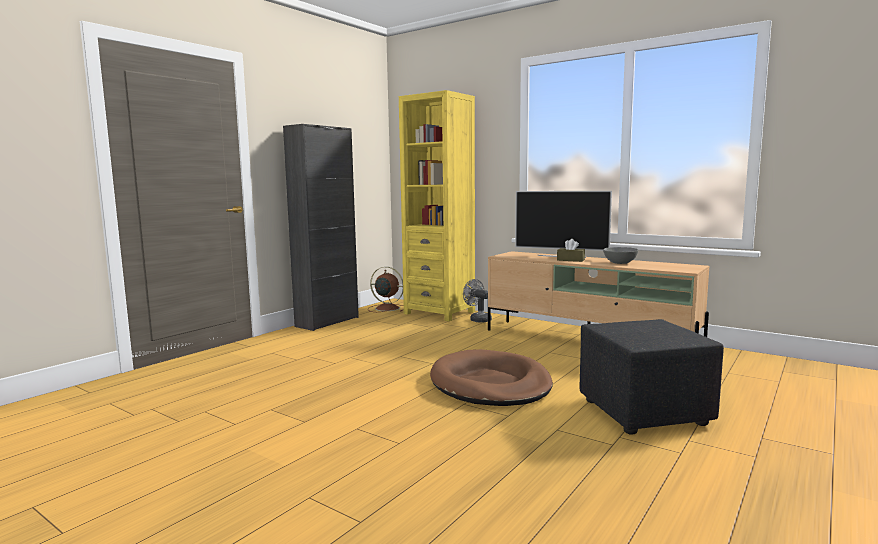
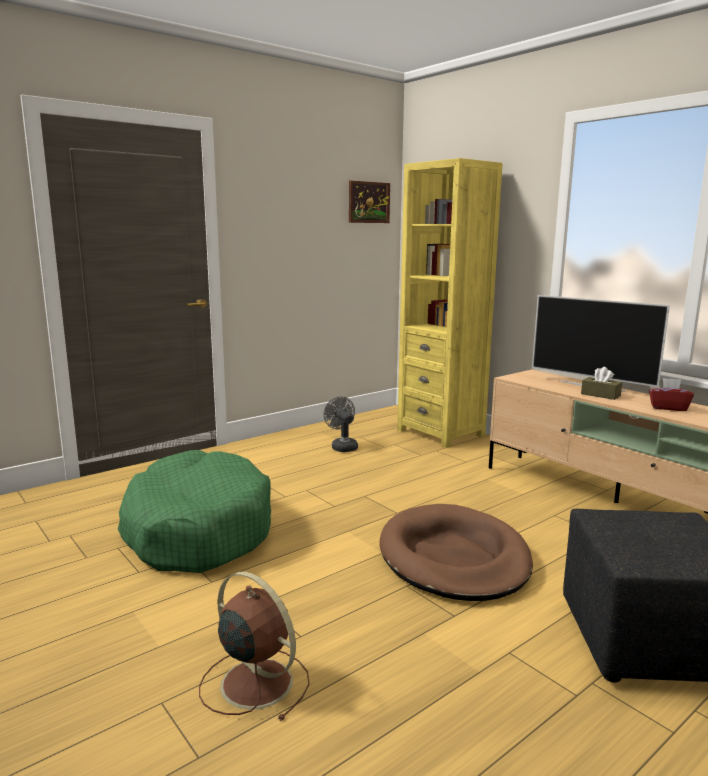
camera: 15 degrees right, 5 degrees up
(271, 391) = (197, 530): none -> green dog bed
(327, 322) = (305, 433): black cabinet -> none
(365, 129) = (369, 202): none -> picture
(386, 308) = (380, 419): brown fan -> brown fan (254, 681)
(478, 319) = (483, 449): grey fan -> grey fan (342, 446)
(620, 263) = (668, 407): grey bowl -> red tissue box

